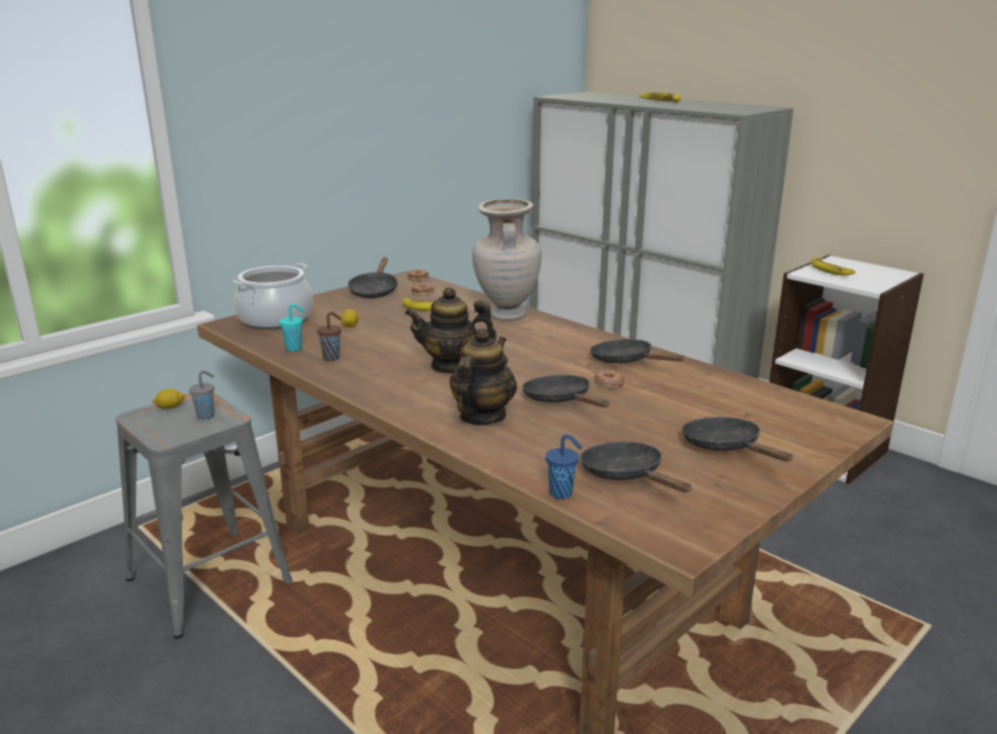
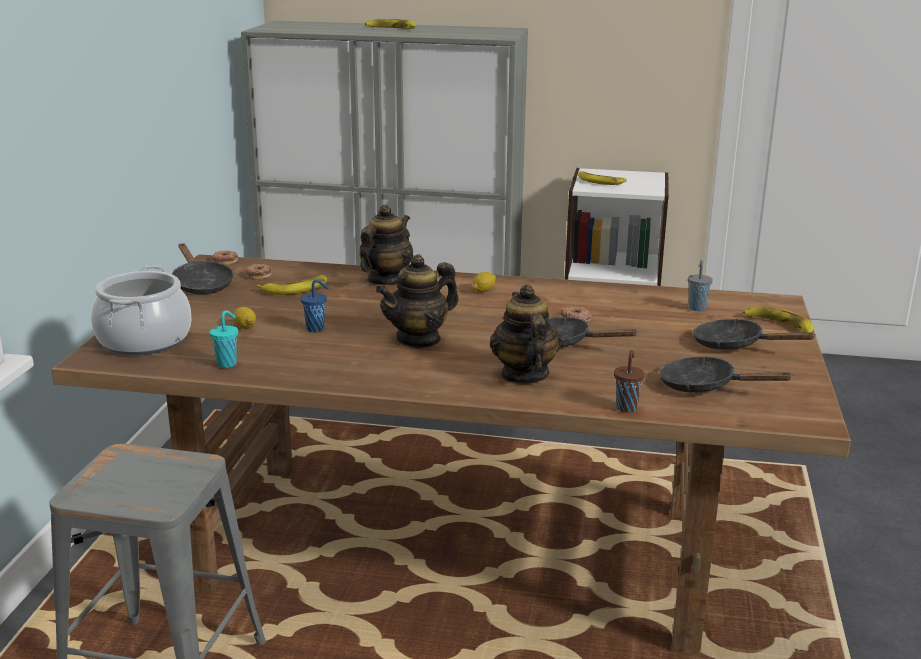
camera: 35 degrees left, 0 degrees up
(170, 406) = (103, 473): lemon -> lemon (483, 290)
(207, 416) = (167, 469): grey cup -> grey cup (697, 308)
(332, 358) = (287, 362): brown cup -> brown cup (626, 407)
(506, 315) = (385, 280): beige vase -> teapot
(562, 493) = (685, 414): blue cup -> blue cup (316, 329)
(626, 361) = (559, 297): black frying pan -> none
(810, 442) = (779, 325): none -> banana

